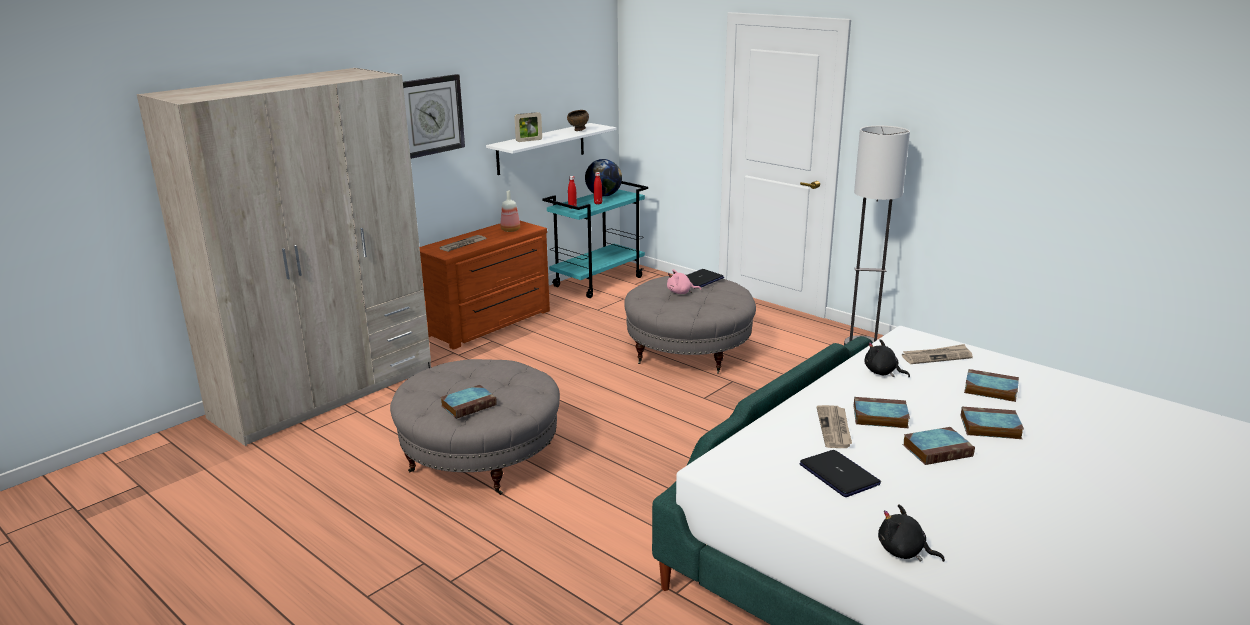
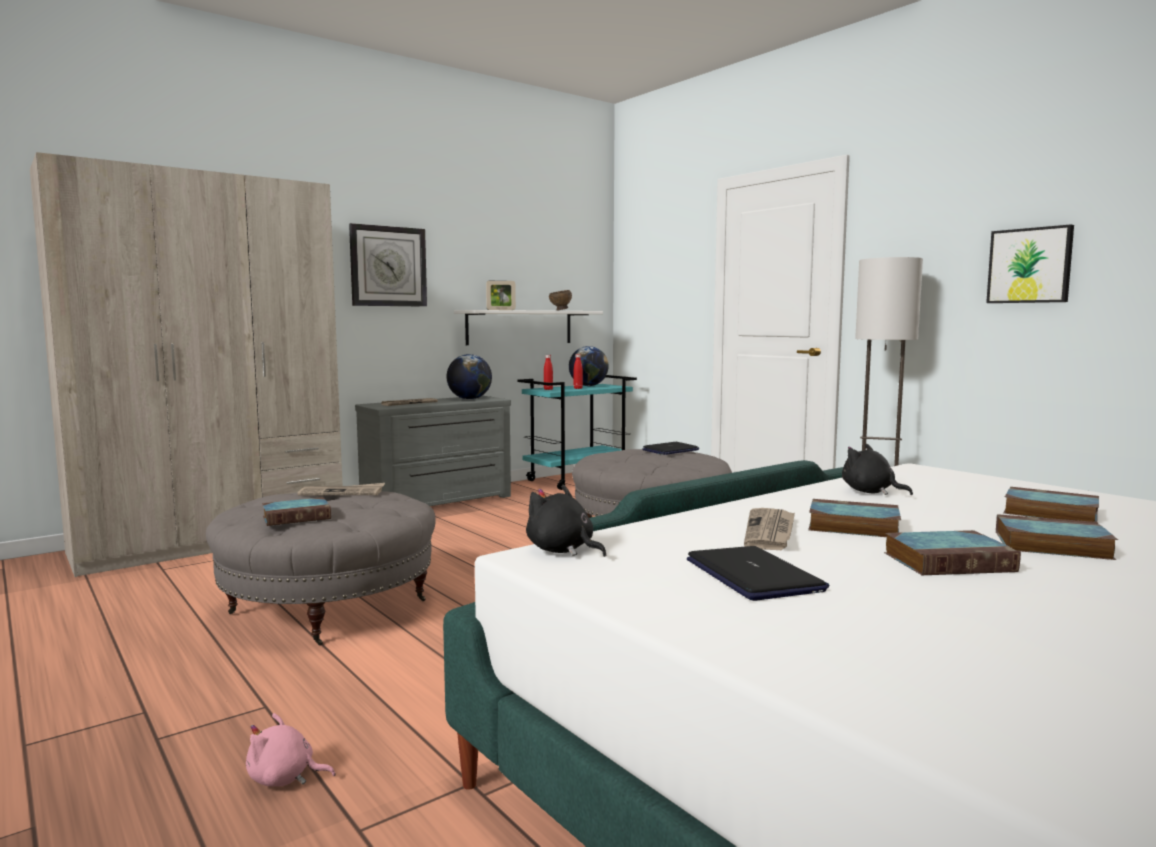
camera: 10 degrees right, 15 degrees down
(490, 324) = (439, 502): brown dresser -> grey dresser
(510, 230) = (469, 399): bottle -> globe
(681, 292) = (641, 456): pink plush toy -> pink plush toy (285, 778)
(904, 552) = (847, 684): black plush toy -> black plush toy (562, 550)
(936, 356) = (960, 484): newspaper -> newspaper (342, 492)
(989, 143) = (1030, 265): none -> picture

